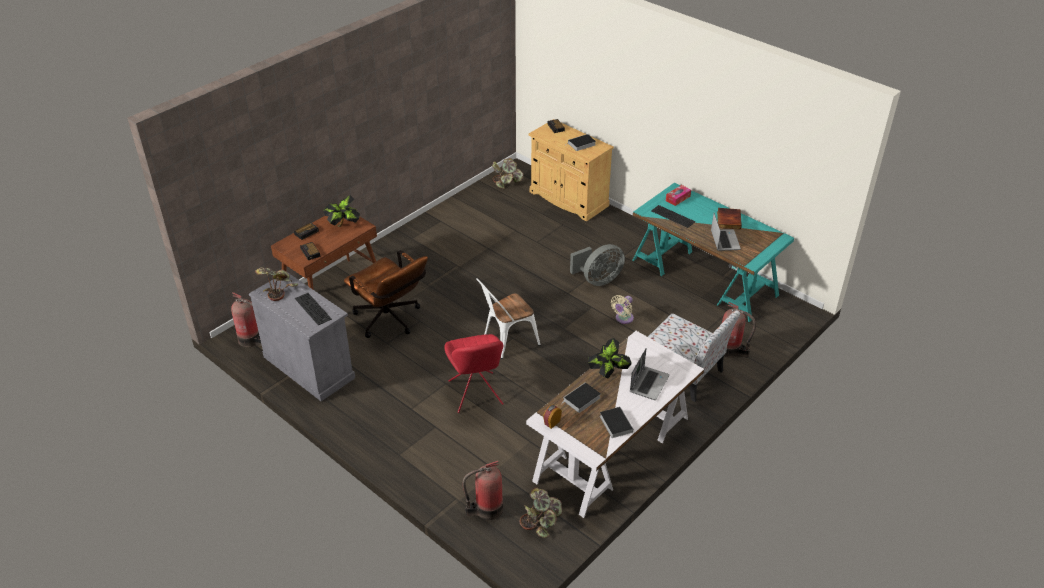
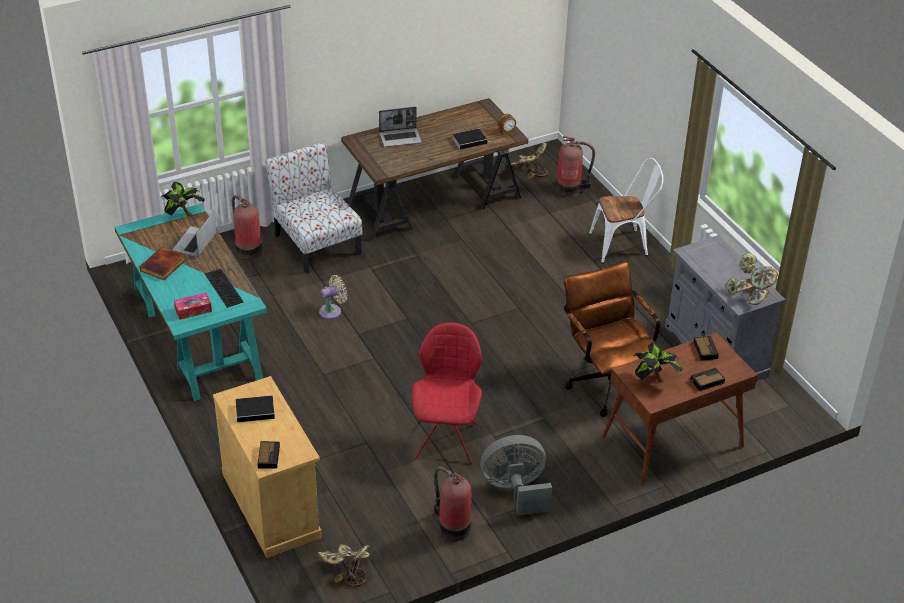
camera: 160 degrees left, 0 degrees up
(251, 340) = (783, 402): fire extinguisher -> fire extinguisher (452, 527)
(311, 309) = (712, 263): keyboard -> none
(476, 394) = (539, 277): red chair -> red chair (447, 439)
(506, 342) = (480, 321): white chair -> white chair (623, 245)
(598, 280) = (325, 364): grey fan -> grey fan (515, 491)
(608, 374) = (431, 153): potted plant -> potted plant (183, 215)
(613, 449) = (434, 201): white desk -> brown desk
(615, 423) = (453, 119): book -> none
(648, 383) = (400, 138): laptop -> laptop turned 150 degrees counterclockwise

